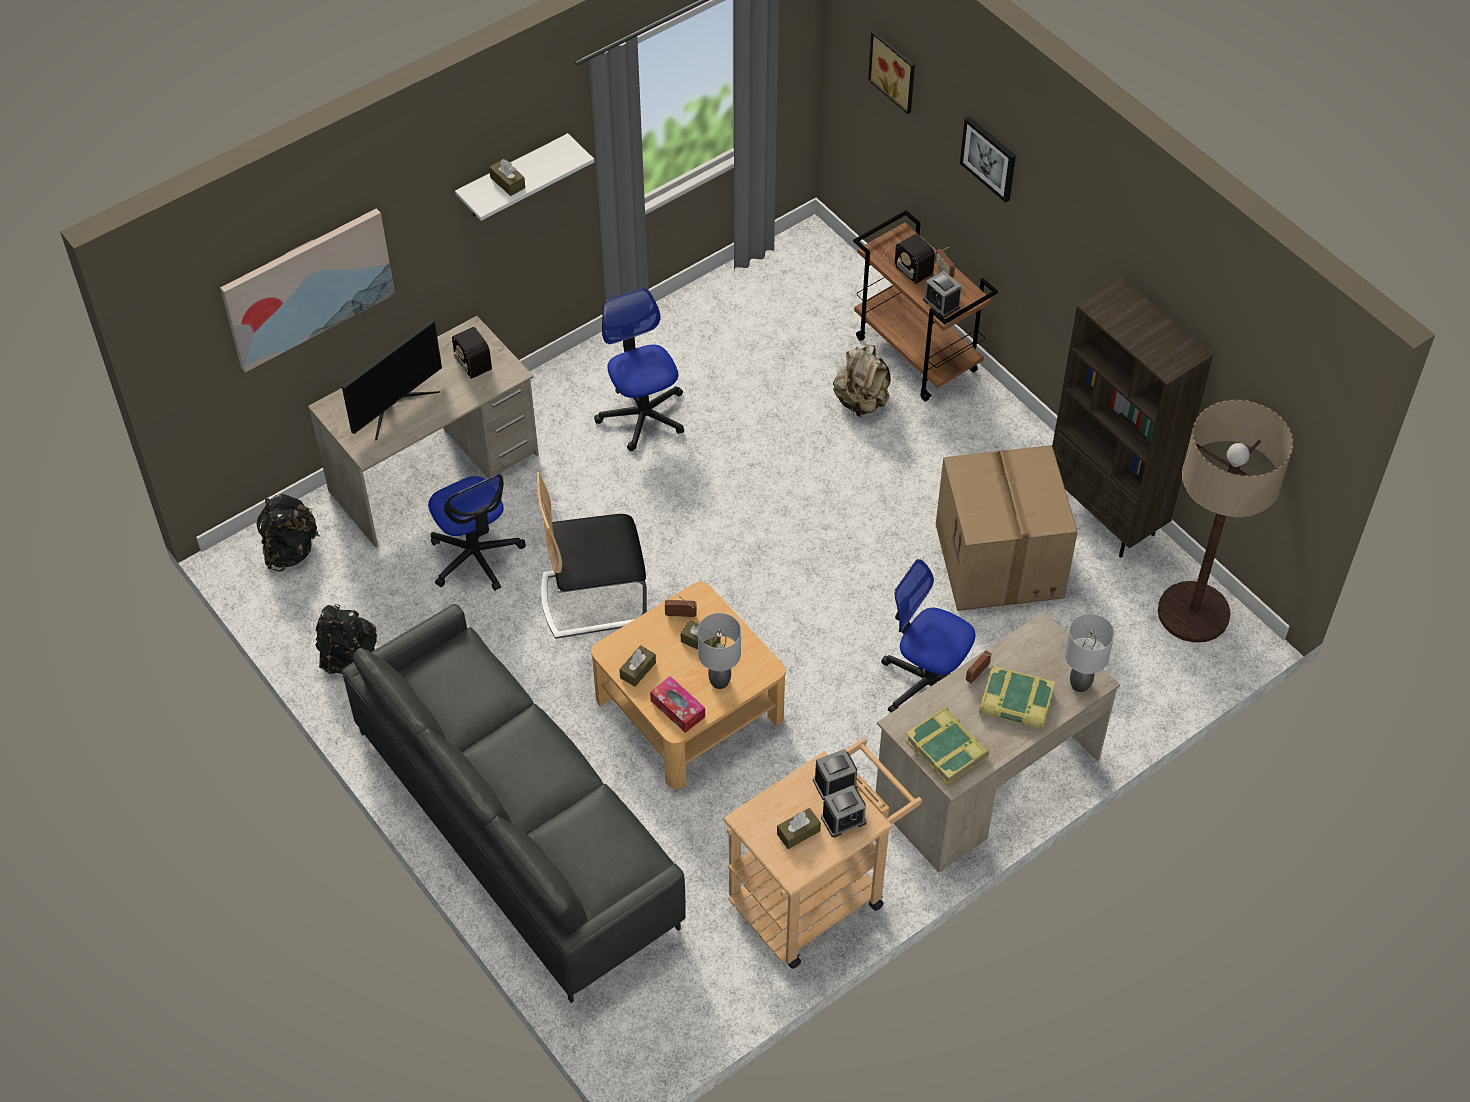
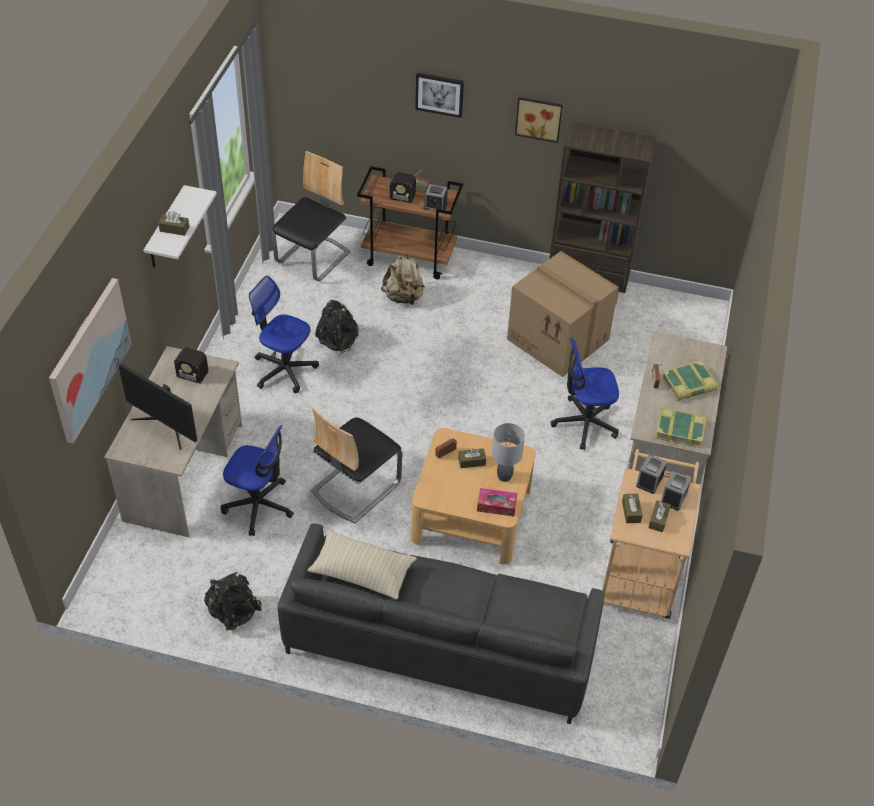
camera: 40 degrees left, 5 degrees down
(290, 550) = (130, 572): black backpack -> black backpack (338, 341)
(395, 406) = (165, 425): monitor -> monitor turned 120 degrees clockwise
(464, 689) = (362, 572): none -> beige pillow
(638, 670) = (452, 498): brown tissue box -> brown tissue box (631, 512)
(801, 294) = (313, 258): none -> chair
(894, 70) = (342, 71): picture -> picture (539, 118)
(1080, 684) = (708, 357): grey table lamp -> none
(1193, 613) = (676, 311): floor lamp -> none

